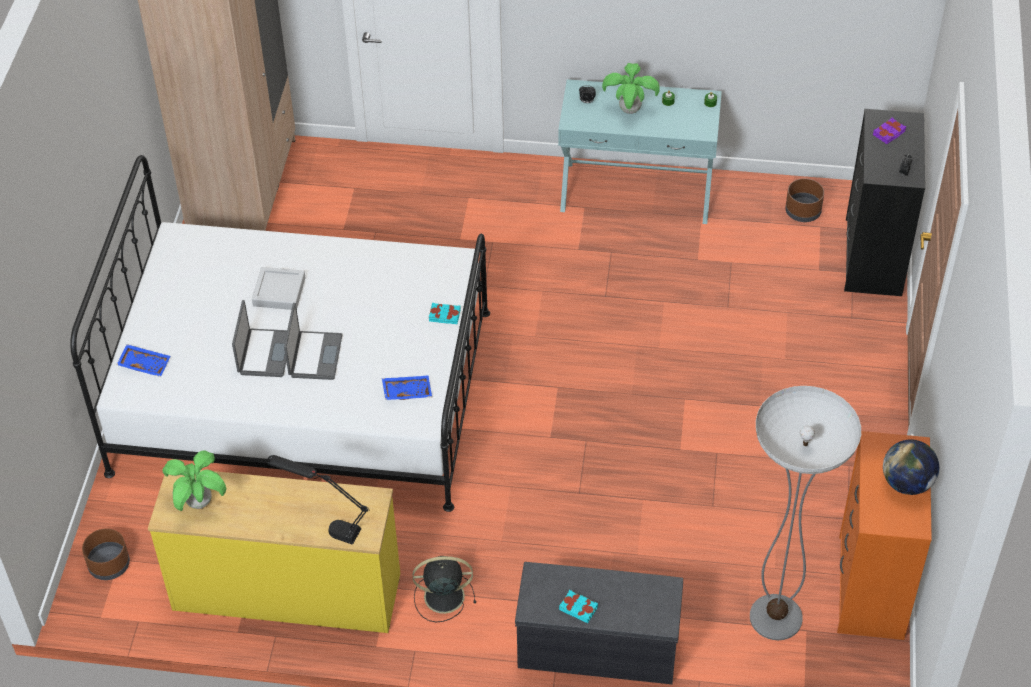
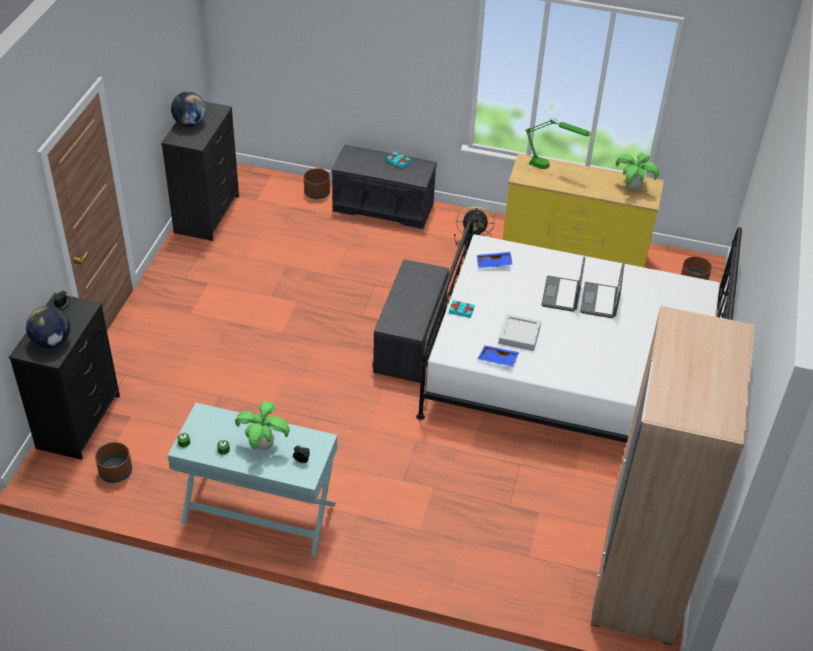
camera: 175 degrees left, 5 degrees down
(145, 364) = (690, 305): blue tray -> blue tray (497, 360)
(279, 292) = (592, 345): grey tray -> grey tray (519, 335)
(324, 525) = (551, 168): black table lamp -> green table lamp
(512, 409) = (411, 342): none -> grey bench
(714, 661) = (317, 193): none -> brown planter
(776, 617) = (272, 207): floor lamp -> none
(870, 586) = (207, 214): orange dresser -> black dresser
(889, 133) = (52, 341): purple book -> globe

